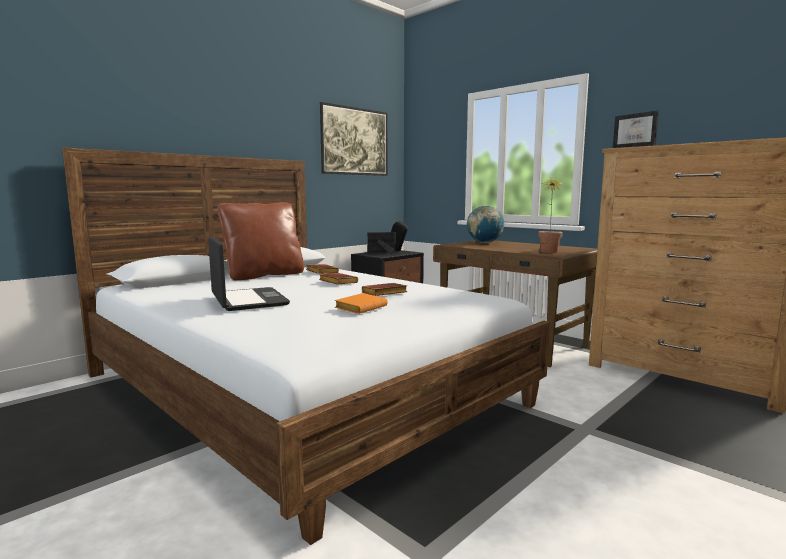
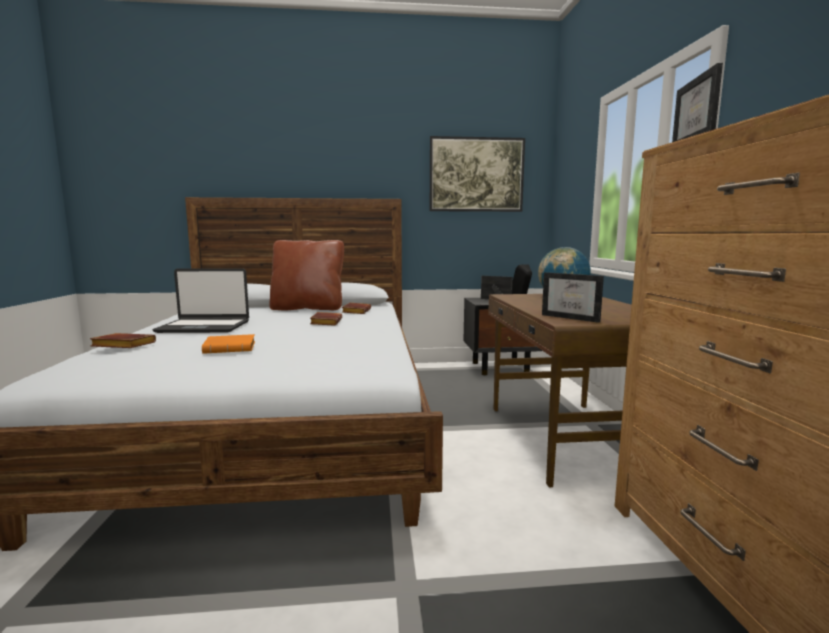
camera: 40 degrees right, 0 degrees up
(248, 300) = (204, 327): laptop -> laptop turned 75 degrees clockwise
(384, 294) = (309, 340): brown book -> brown book (122, 346)
(548, 252) = (573, 318): potted plant -> picture frame

